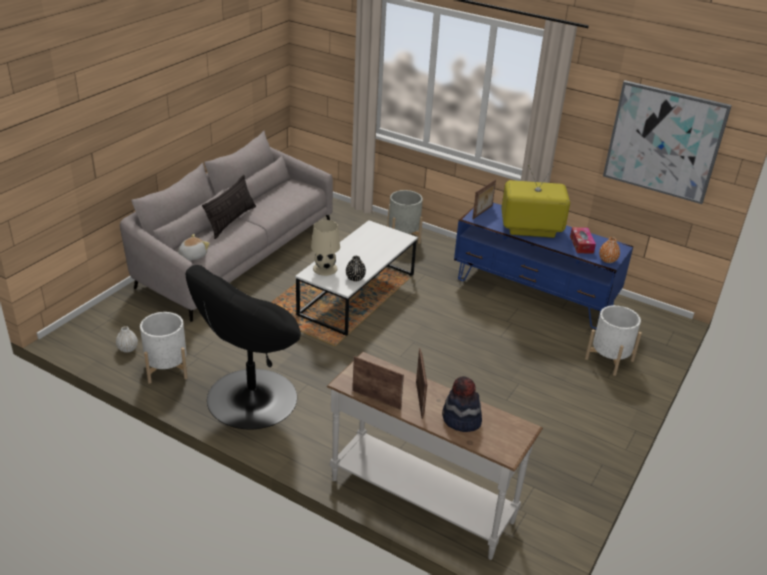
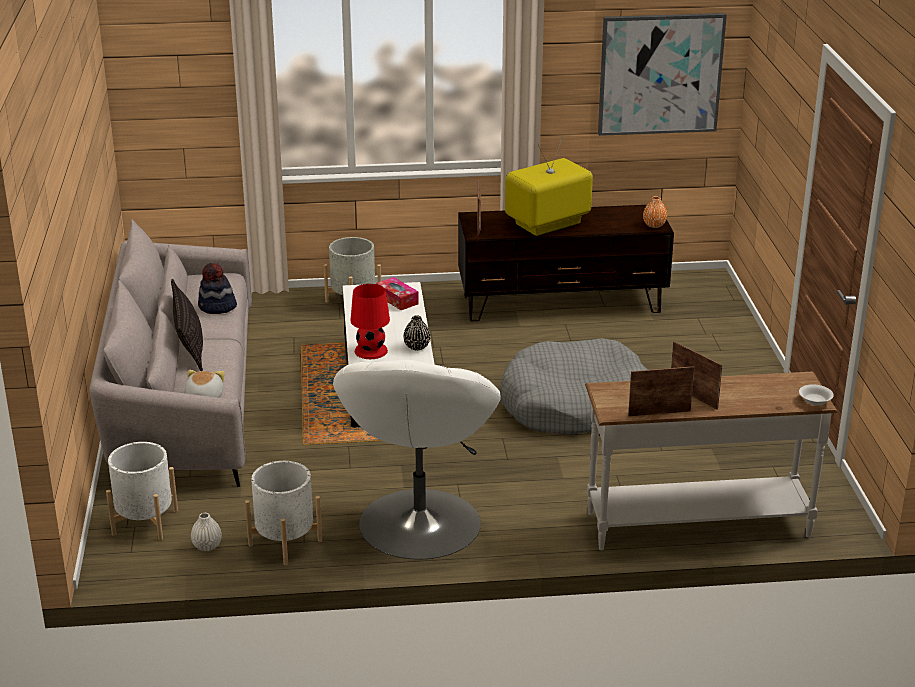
camera: 35 degrees left, 5 degrees down
(250, 398) = (418, 524): black armchair -> white armchair
(325, 268) = (370, 350): beige table lamp -> red table lamp
(450, 367) = (573, 405): none -> grey dog bed
(461, 420) = (748, 395): hat -> hat (217, 307)
(506, 451) = (814, 401): none -> white bowl
(534, 293) = (562, 304): blue tv stand -> brown tv stand
(581, 244) = (613, 220): tissue box -> tissue box (397, 299)
(609, 359) = (703, 334): white planter -> white planter (145, 522)

